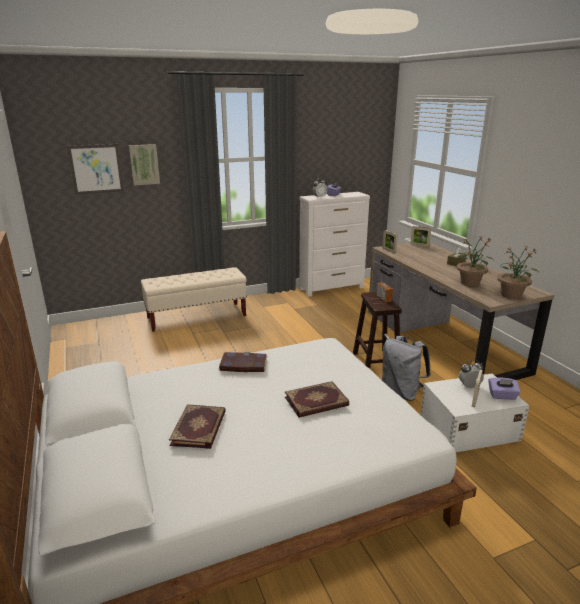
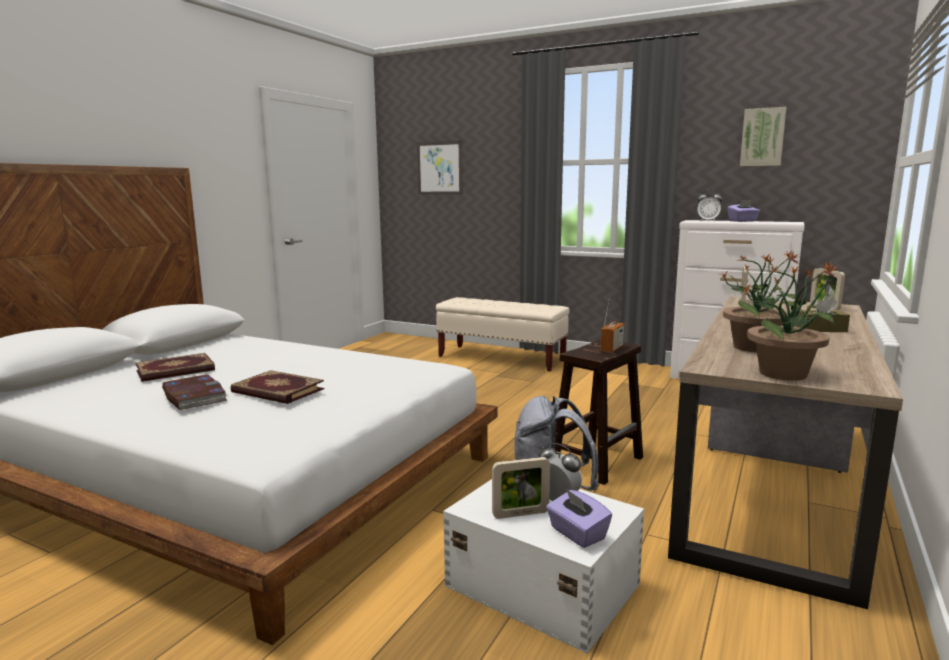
camera: 50 degrees right, 10 degrees down
(144, 164) = (485, 165): picture -> picture (762, 137)
(243, 365) = (323, 353): book -> book (194, 396)

